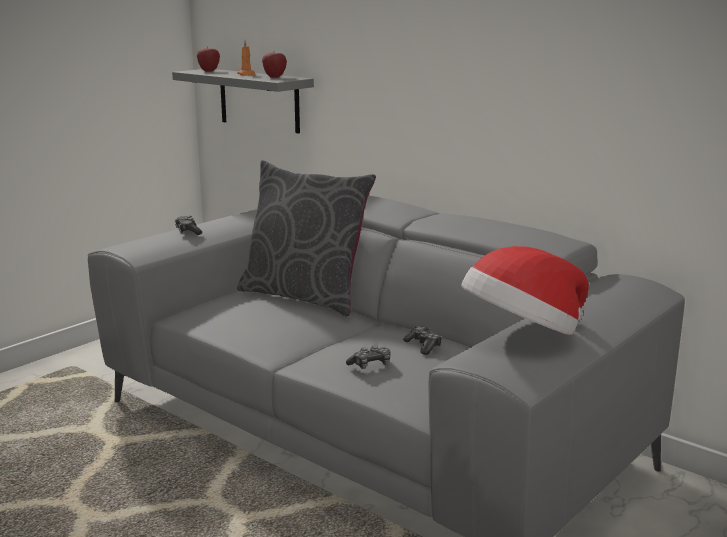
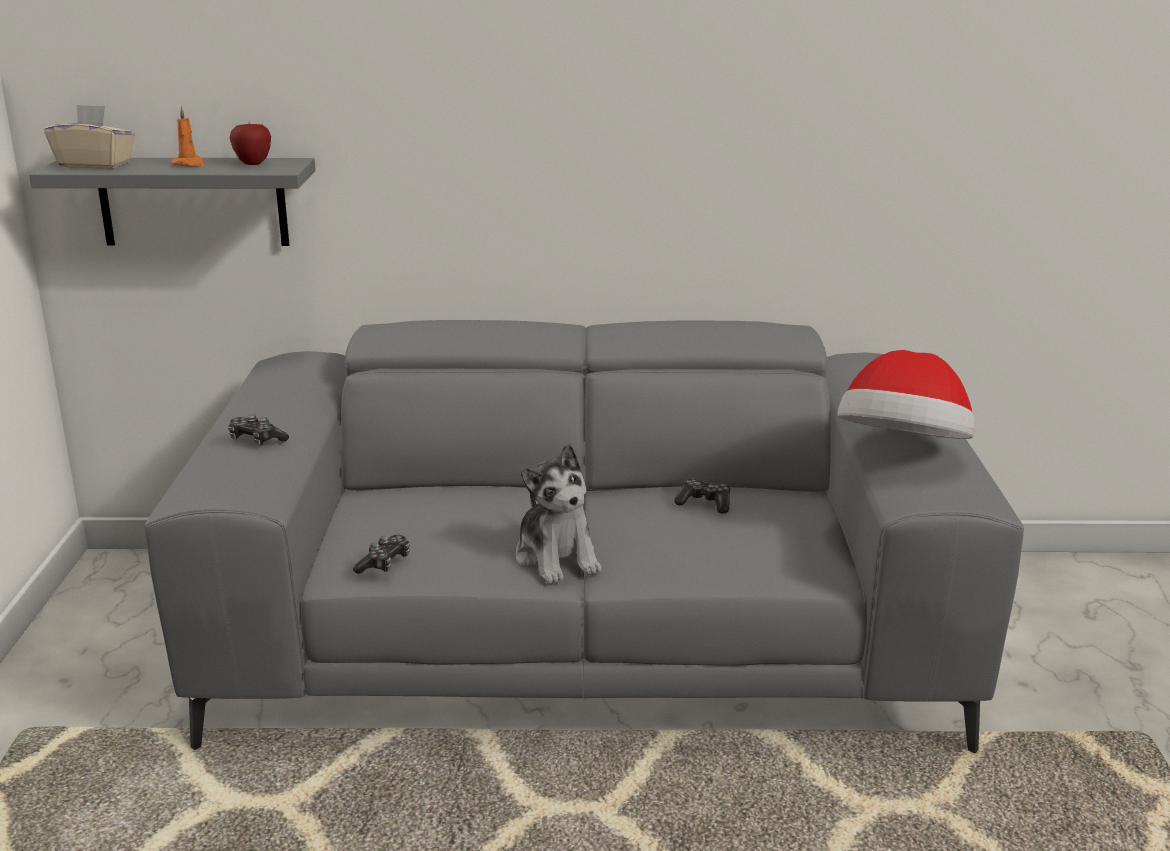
camera: 40 degrees left, 5 degrees up
(209, 71) = (95, 164): apple -> beige tissue box
(293, 346) = (557, 558): none -> plush toy
(304, 296) = (454, 487): grey pillow -> none
(370, 365) = (697, 547): game controller -> game controller (384, 563)

